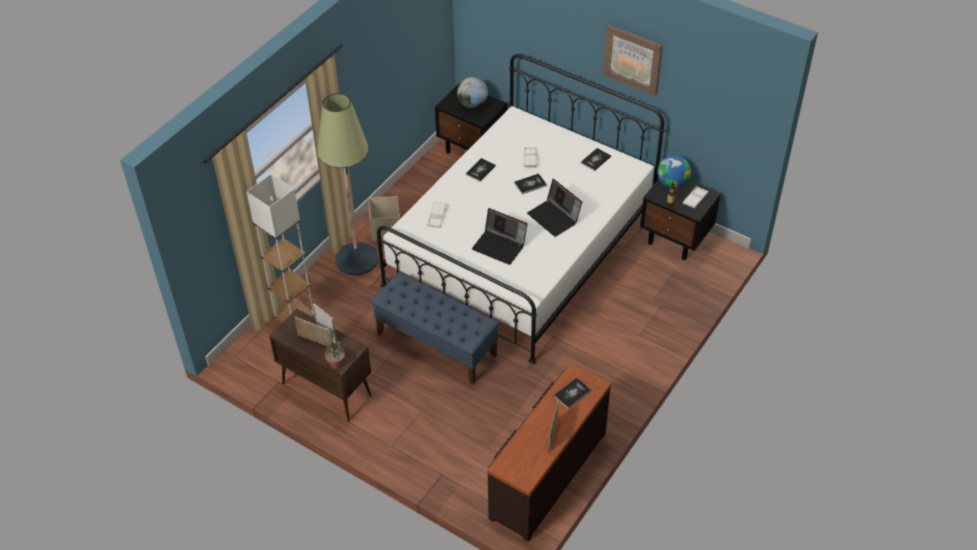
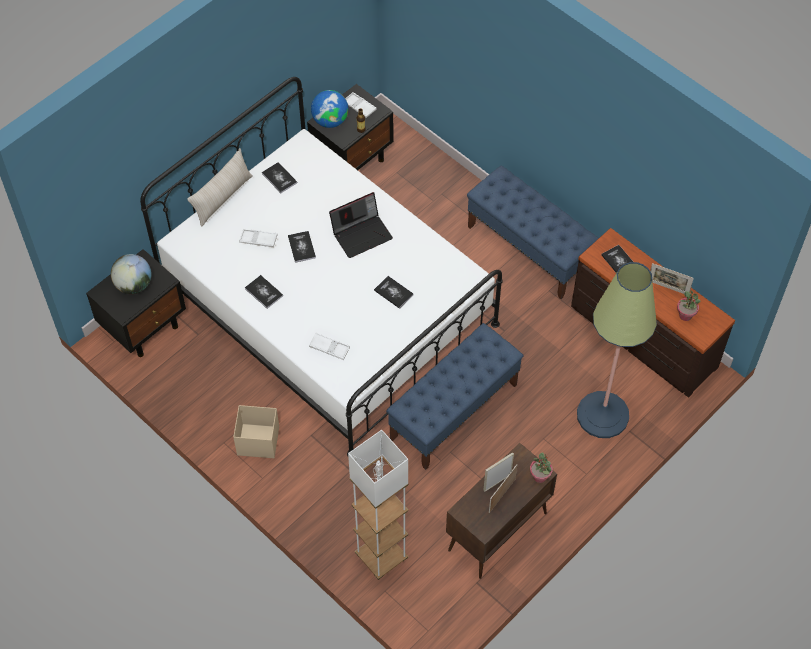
camera: 80 degrees left, 10 degrees up
(357, 259) = (300, 478): floor lamp -> floor lamp (602, 415)
(500, 246) = (393, 292): laptop -> book
(524, 451) = (685, 315): none -> potted plant
(564, 132) = (222, 198): none -> beige pillow
(621, 375) = (529, 249): none -> blue bench
(633, 59) = (250, 61): picture -> none

